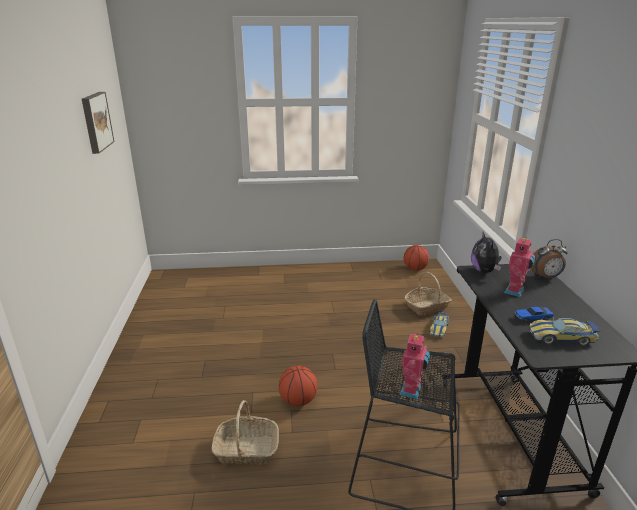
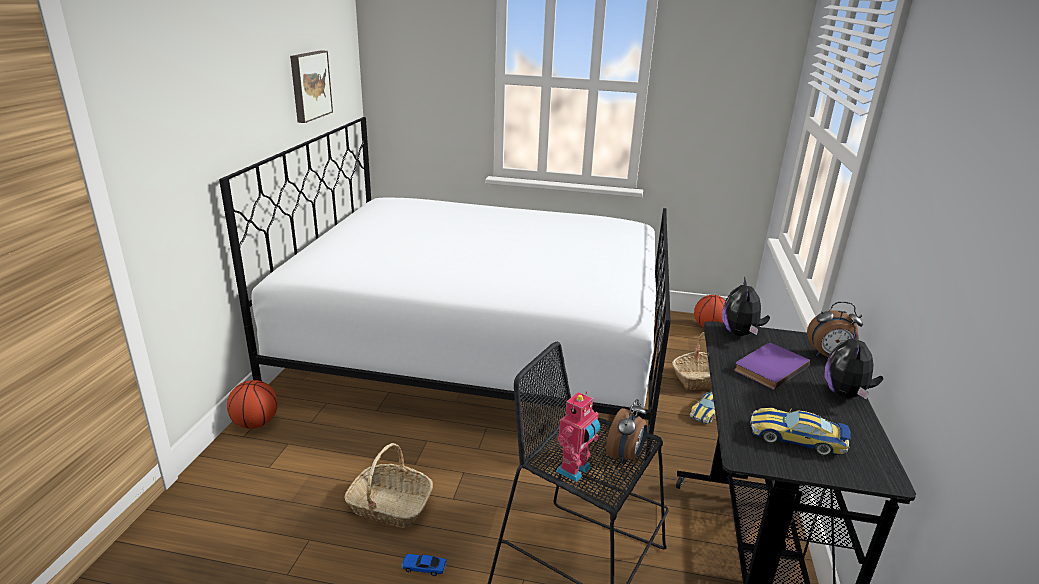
camera: 15 degrees right, 0 degrees up
(262, 316) = (480, 352): none -> white bed
(298, 401) = (477, 463): basketball -> basketball (255, 423)
(438, 372) = (625, 456): none -> alarm clock
(515, 291) = (768, 367): toy robot -> purple book
(532, 317) = (770, 405): toy car -> toy car (423, 568)
(571, 301) = (845, 394): none -> plush toy

